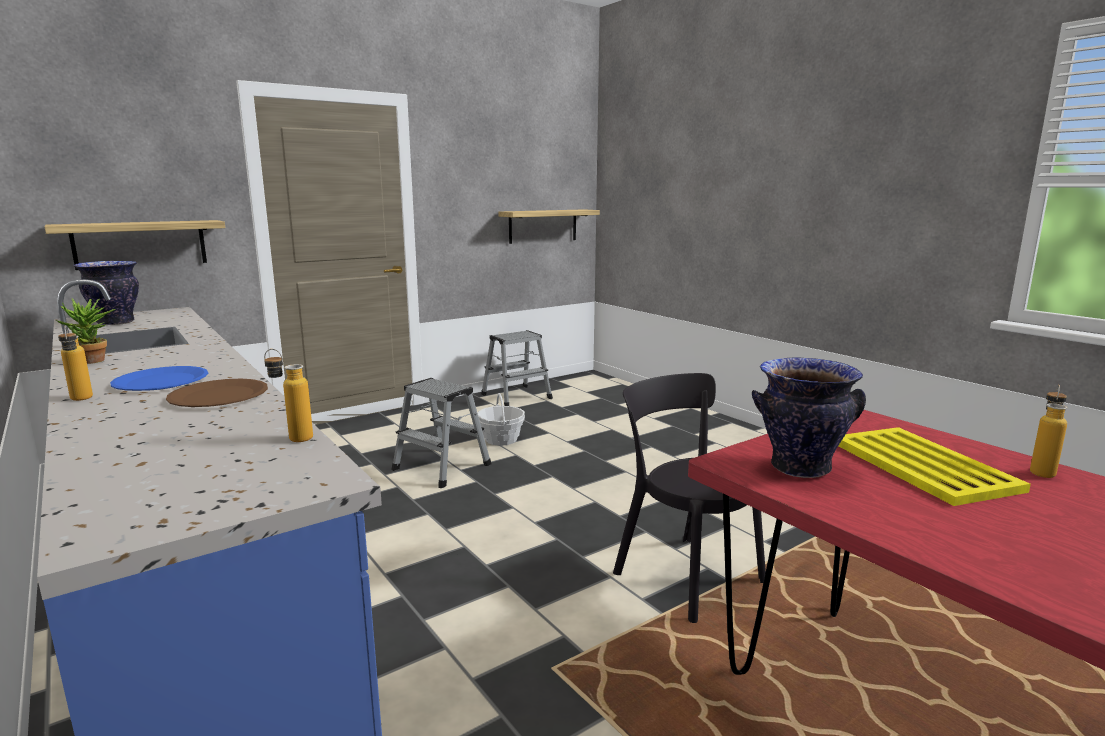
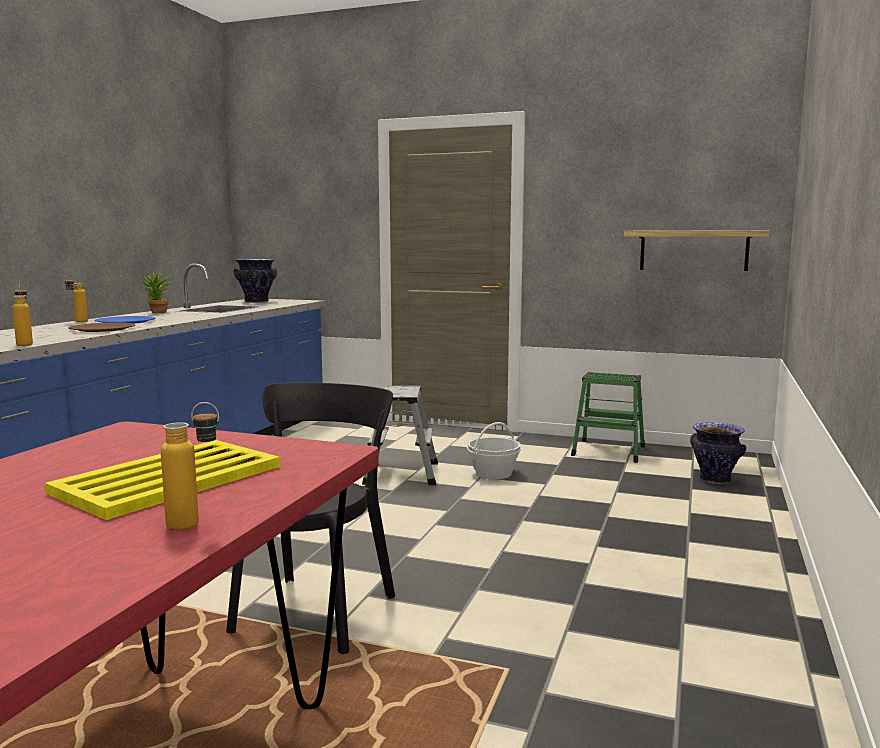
camera: 55 degrees right, 5 degrees down
(140, 244) = (305, 250): shelf -> none
(516, 396) = (609, 450): grey step ladder -> green step ladder
(800, 467) = (127, 446): vase -> vase (715, 479)

